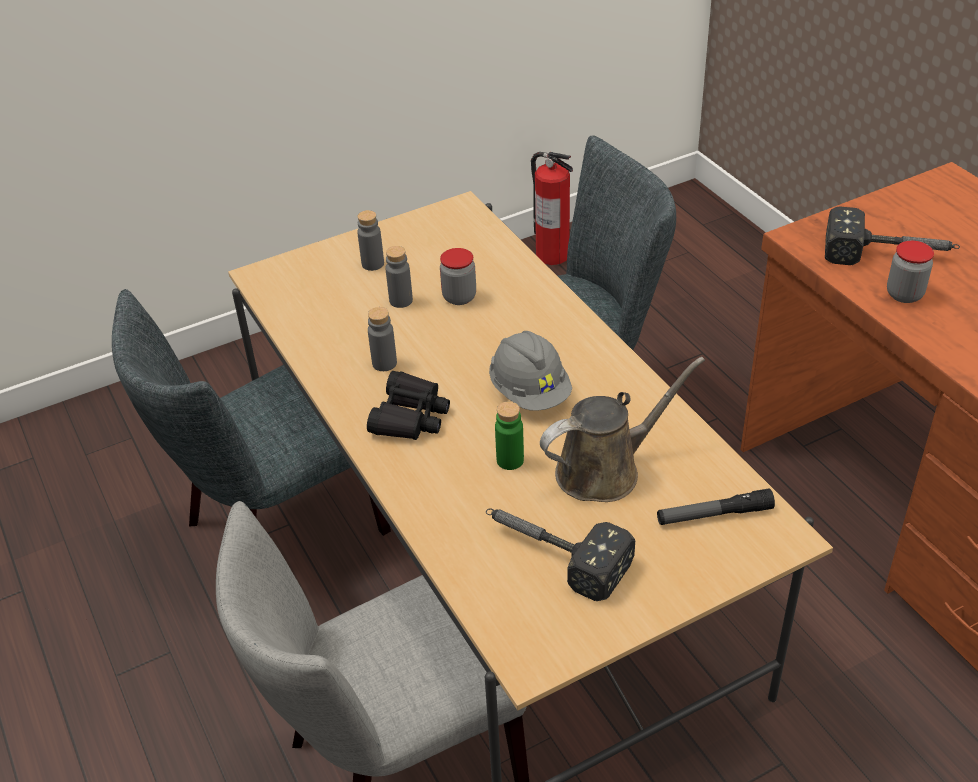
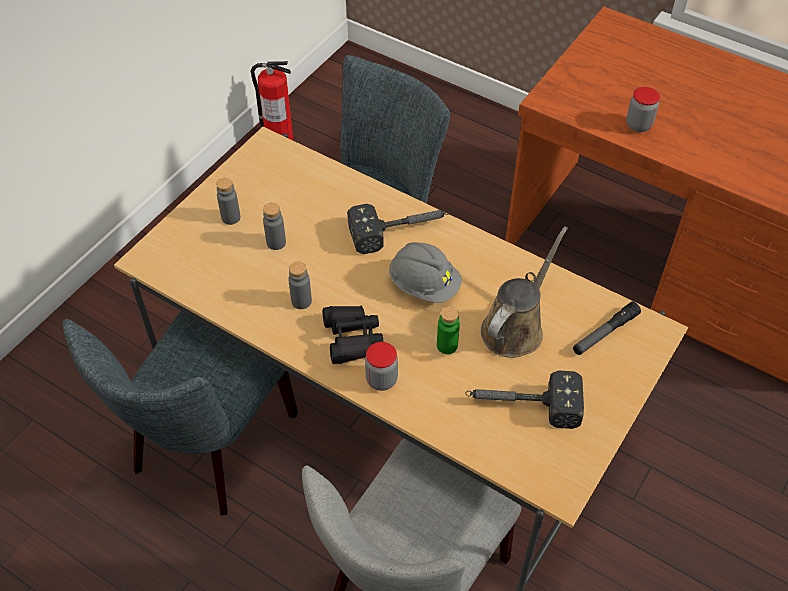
camera: 30 degrees left, 10 degrees up
(459, 297) = (319, 224): jar -> jar (381, 380)
(889, 254) = (610, 95): hammer -> hammer (400, 230)

